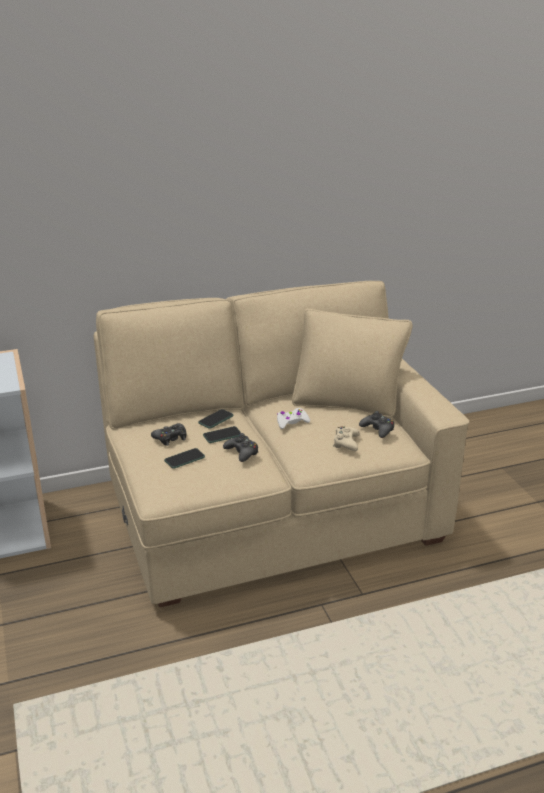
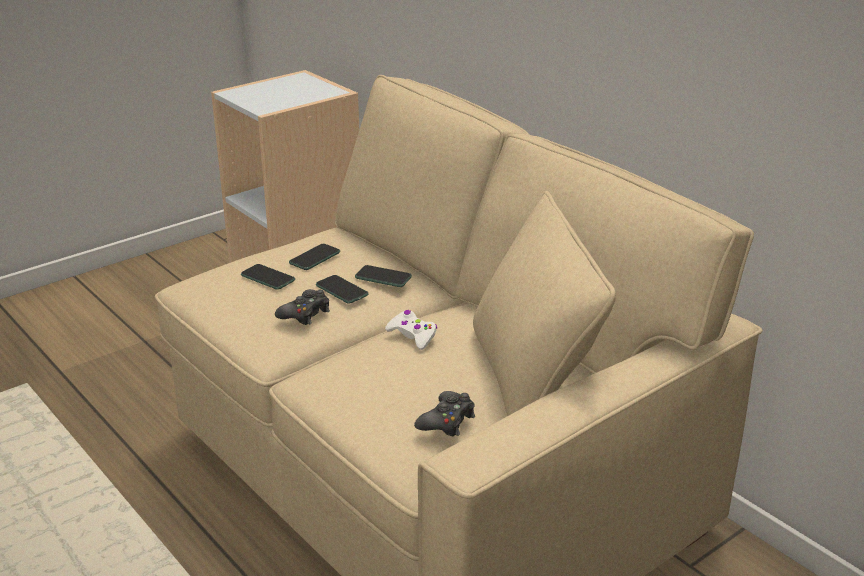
camera: 70 degrees right, 0 degrees up
(170, 438) = (314, 258): black game controller -> phone
(346, 443) = (383, 396): beige game controller -> none

